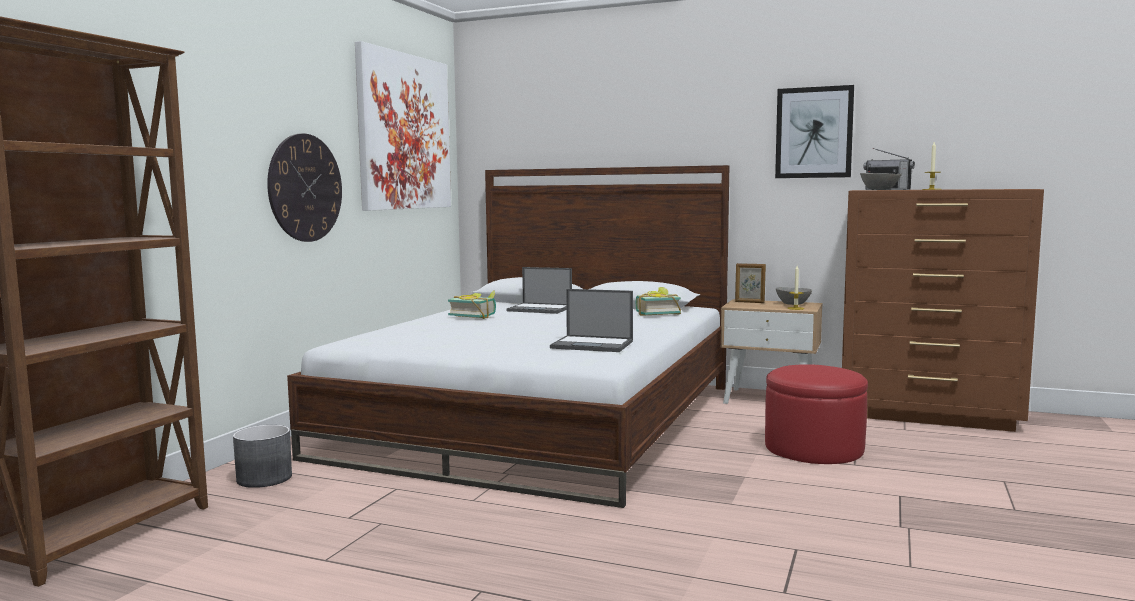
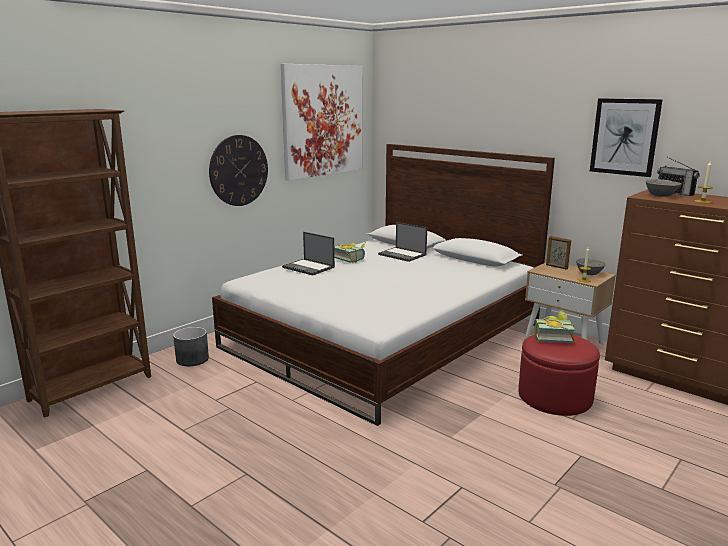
camera: 20 degrees right, 10 degrees up
(593, 345) = (393, 304): laptop -> laptop (309, 267)
(656, 313) = (476, 271): book -> book (552, 337)

